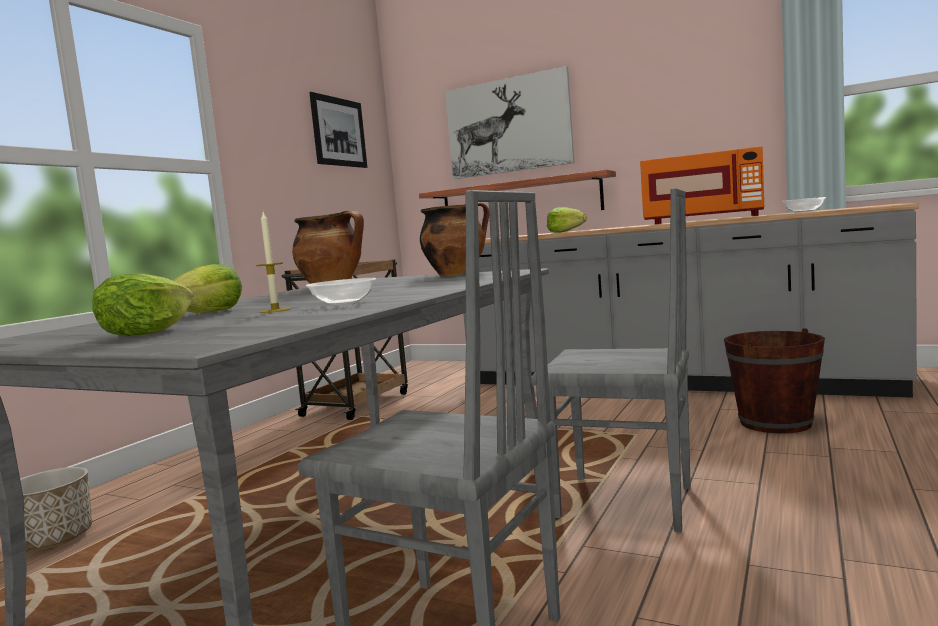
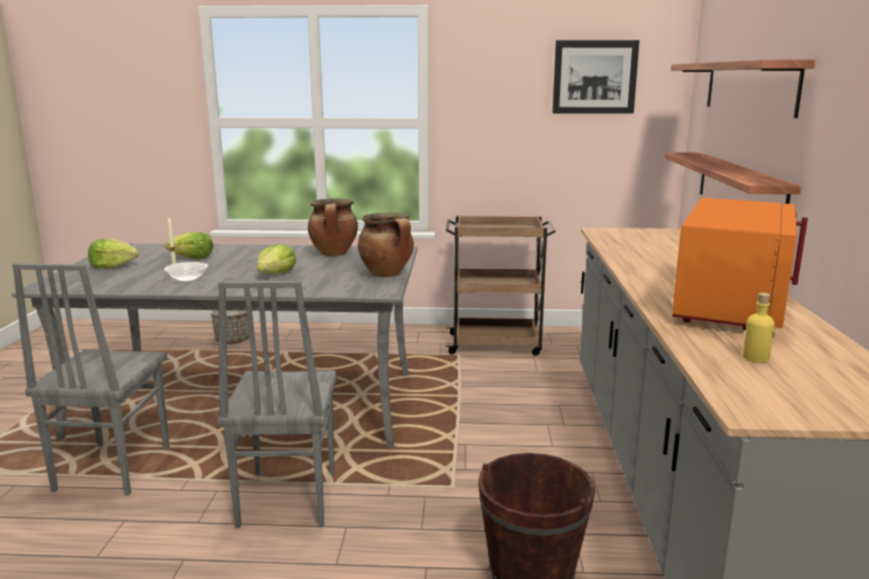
camera: 65 degrees right, 10 degrees up
(508, 126) = (749, 87): picture -> shelf
(566, 232) = (629, 257): lettuce -> lettuce (276, 274)
(703, 220) = (729, 306): orange microwave -> orange microwave turned 150 degrees counterclockwise
(804, 211) = (755, 357): bowl -> yellow bottle

